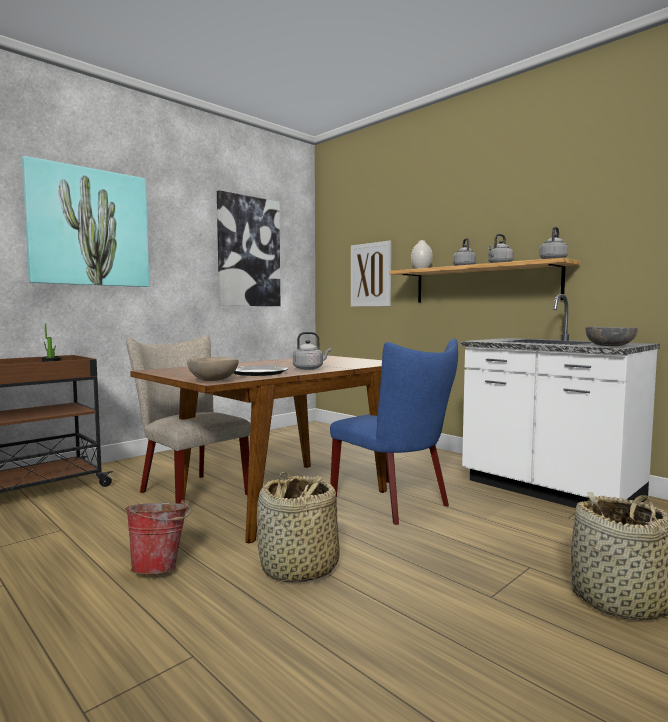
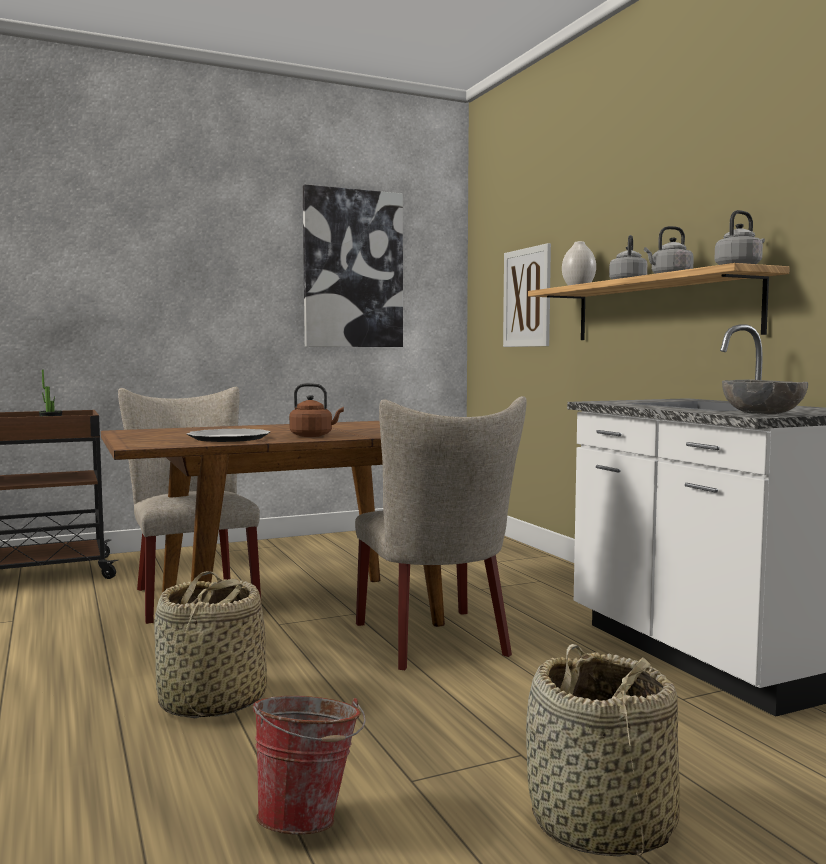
camera: 20 degrees right, 0 degrees up
(89, 227) = (121, 247): picture -> none
(160, 567) = (63, 676): bucket -> bucket (309, 817)
(214, 380) = (144, 445): beige bowl -> none
(309, 368) = (313, 436): grey kettle -> brown kettle
(395, 503) = (437, 642): blue chair -> beige chair

